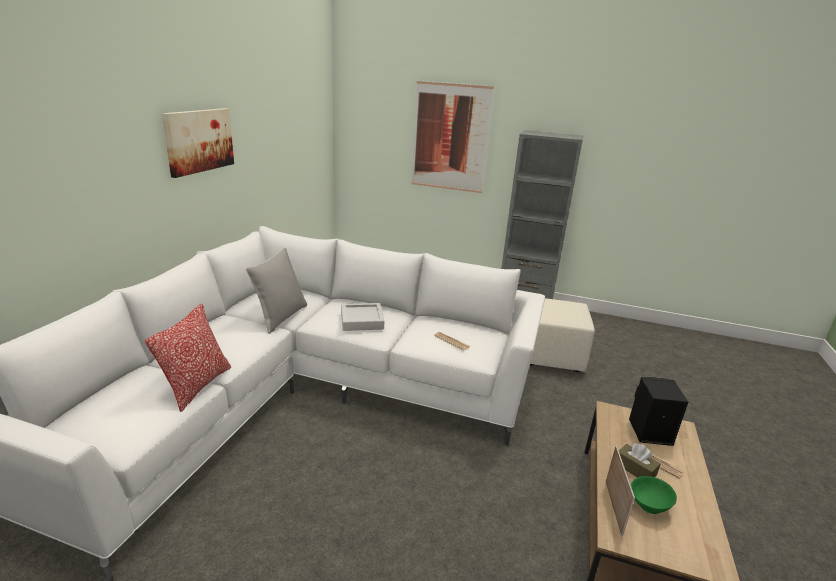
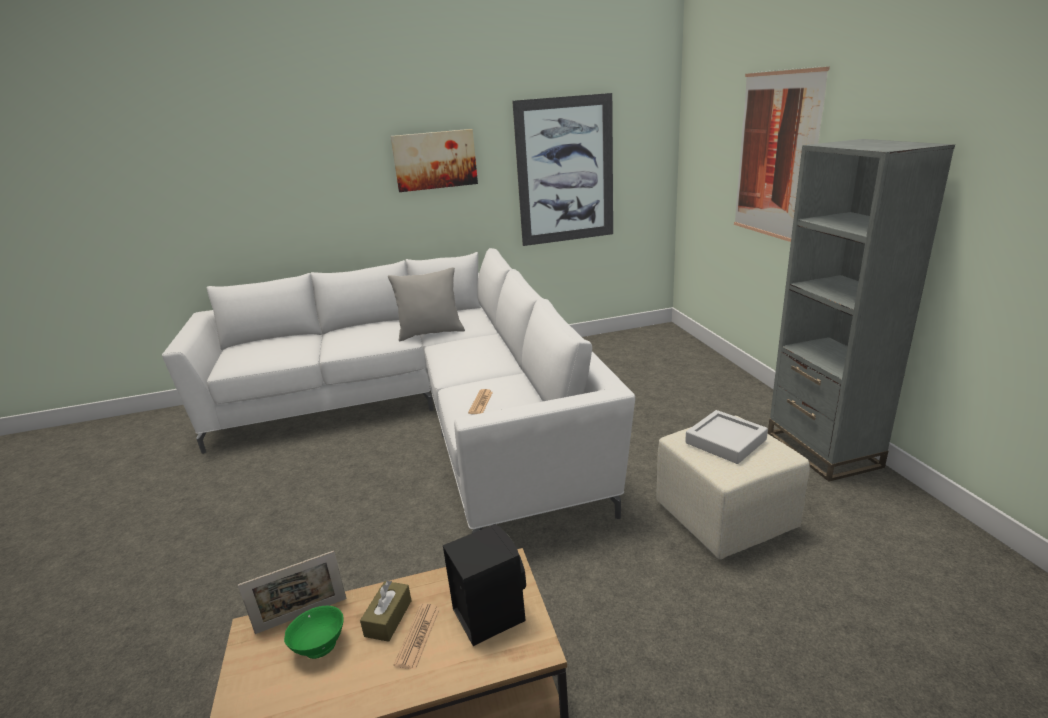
camera: 60 degrees right, 0 degrees up
(197, 386) = (304, 355): pillow -> none
(282, 149) = (565, 171): none -> picture
(362, 320) = (464, 356): grey tray -> grey tray (725, 441)

